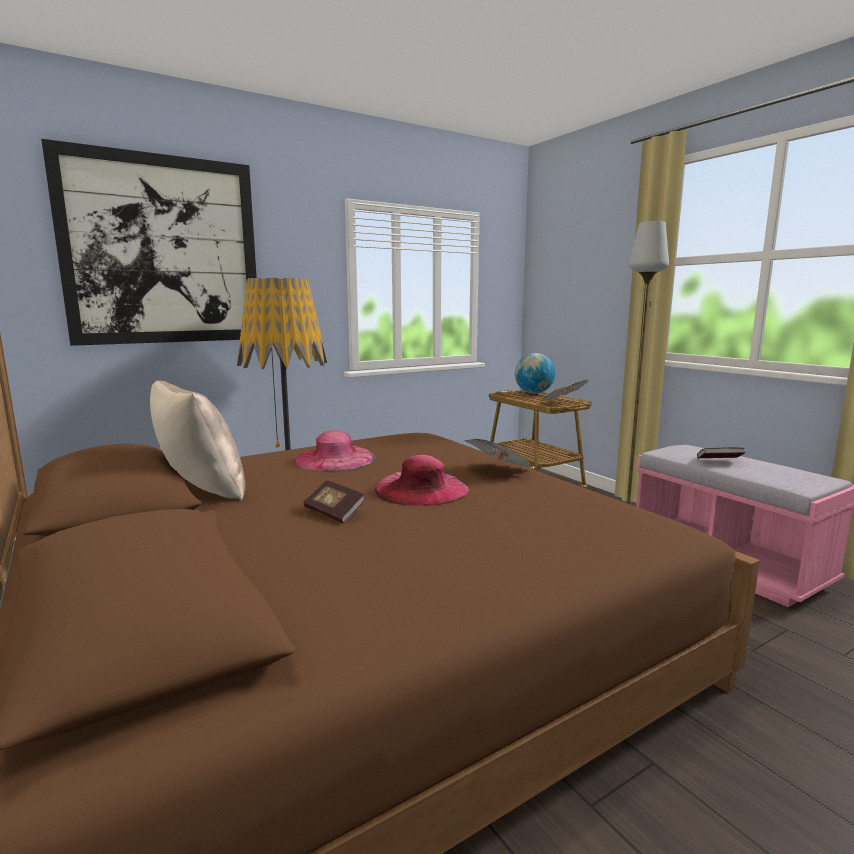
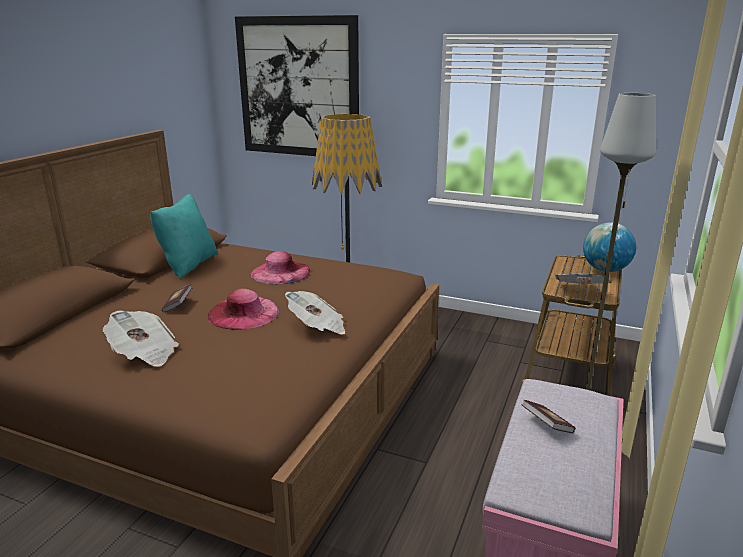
camera: 55 degrees right, 10 degrees up
(201, 489) = (188, 265): beige pillow -> turquoise pillow
(464, 550) = (144, 353): none -> newspaper

